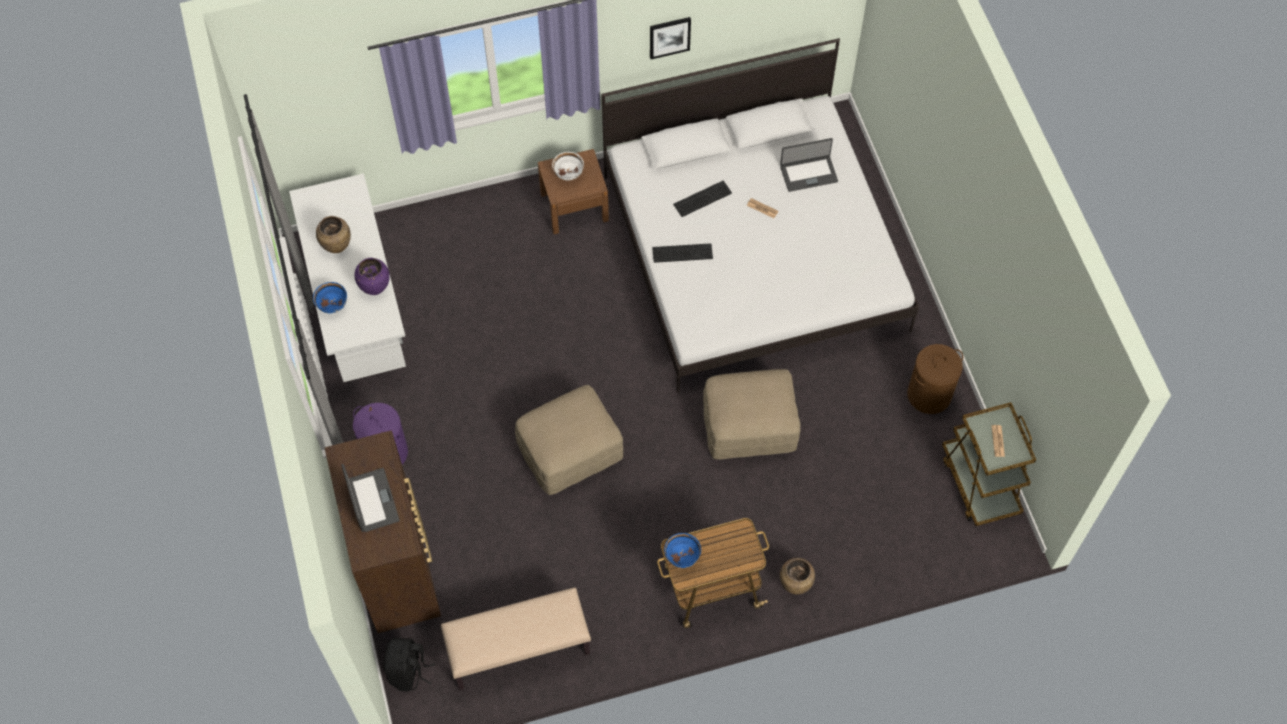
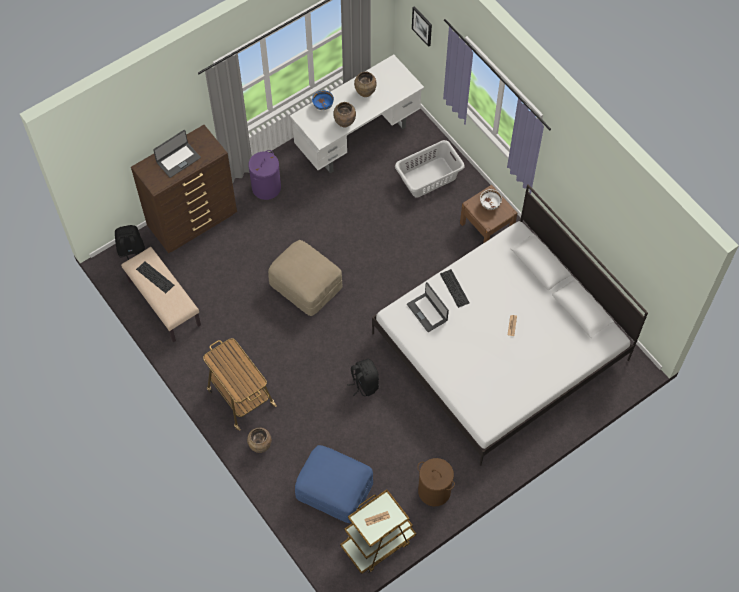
camera: 70 degrees right, 0 degrees up
(374, 287) = (344, 122): purple vase -> brown vase
(465, 246) = (428, 177): none -> grey laundry basket
(669, 37) = (580, 201): picture -> picture (422, 26)
(682, 557) = (226, 353): blue bowl -> none
(702, 197) = (504, 286): keyboard -> keyboard (156, 277)
(749, 426) = (364, 384): beige ottoman -> black backpack
(808, 173) = (554, 346): laptop -> laptop (427, 312)
(890, 512) = (333, 490): none -> blue ottoman

